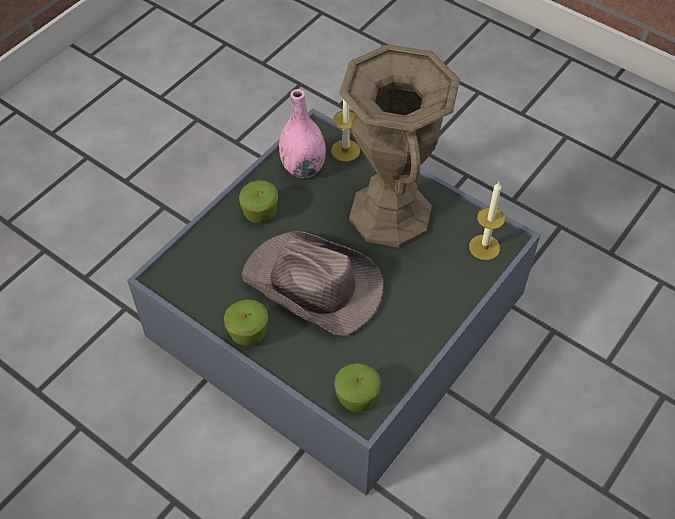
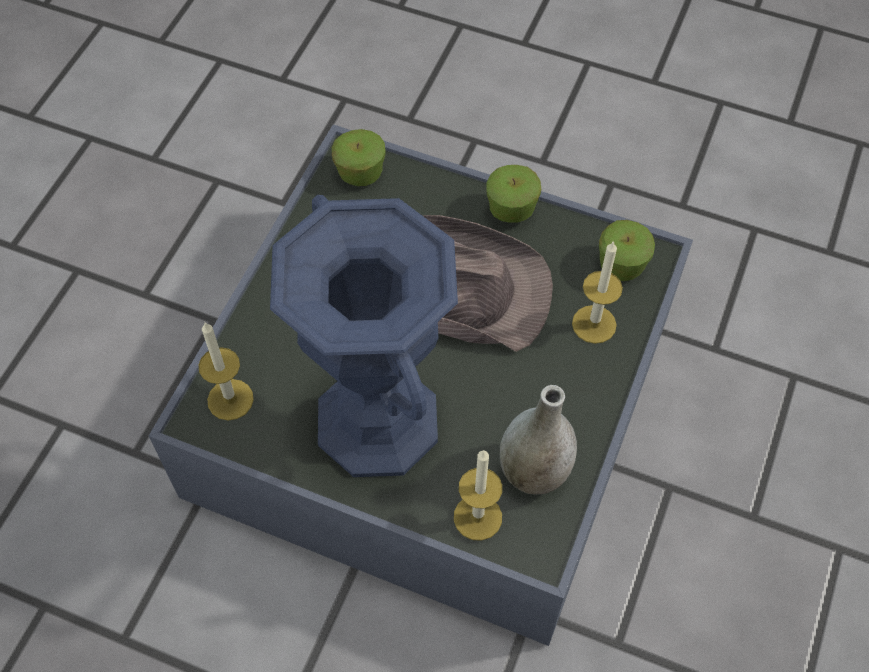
camera: 165 degrees right, 5 degrees up
(226, 241) = (594, 324): none -> candle
(260, 213) = (567, 378): apple -> apple (621, 265)
(303, 168) = (534, 471): pink vase -> grey vase
(390, 214) = (377, 421): brown vase -> blue vase

